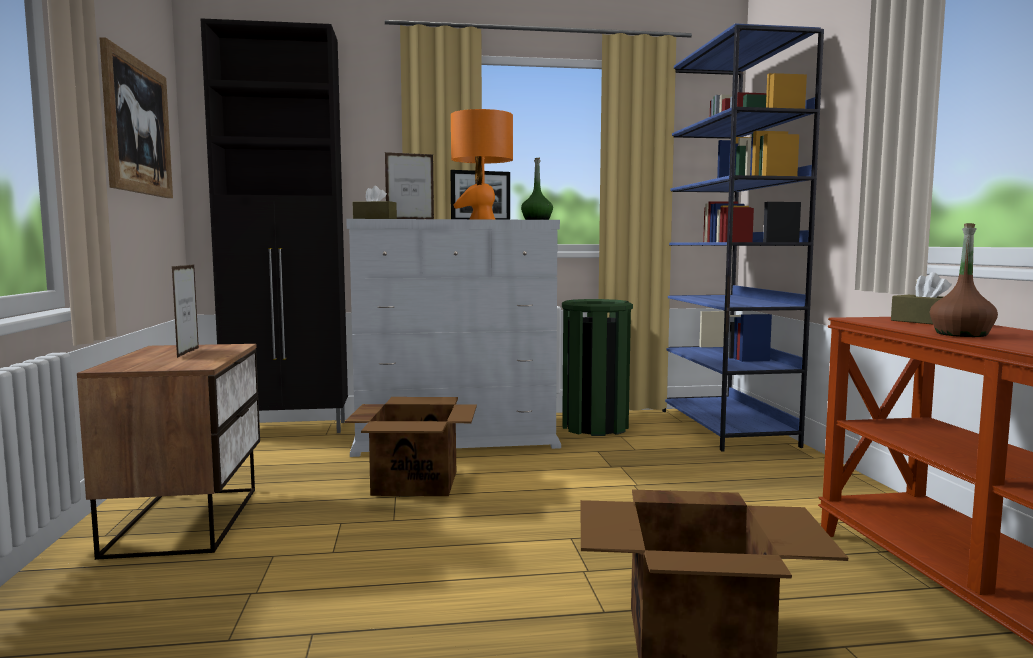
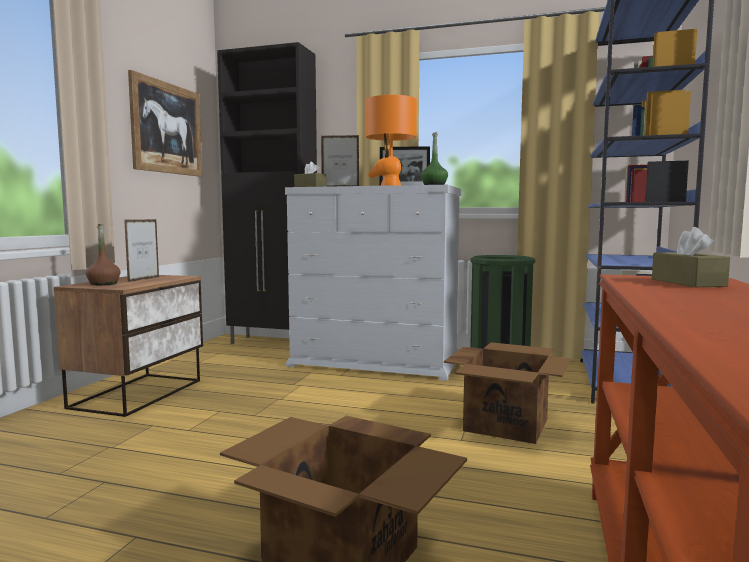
camera: 25 degrees right, 0 degrees up
(416, 482) = (304, 391): cardboard box -> cardboard box (507, 424)
(961, 334) = (660, 295): brown bottle -> brown bottle (104, 284)

